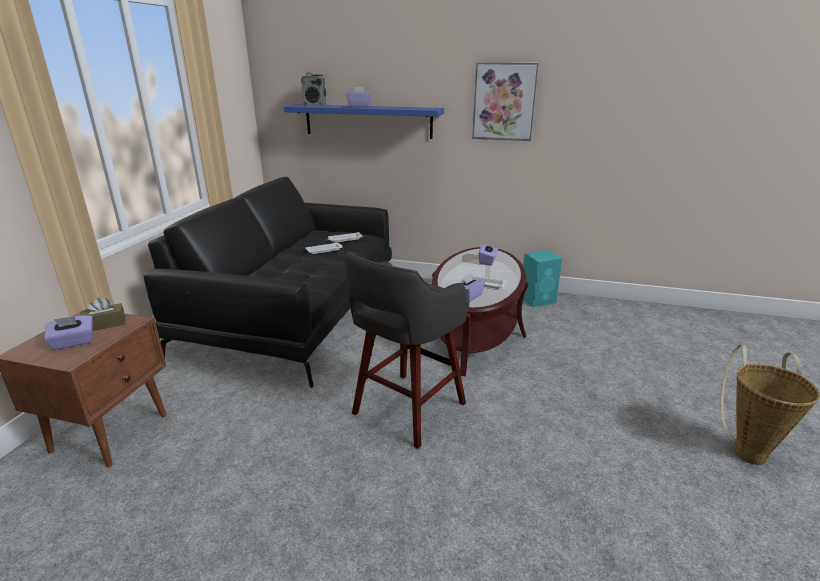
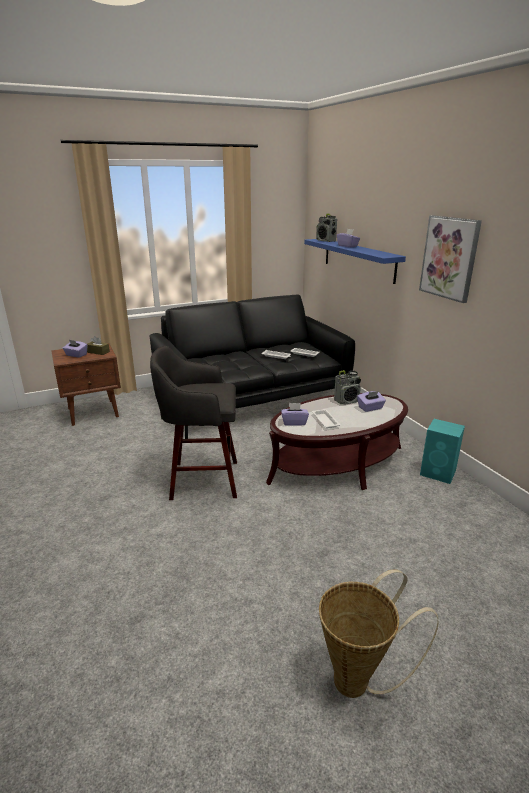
camera: 50 degrees right, 0 degrees up
(461, 263) = (347, 401): none -> radio

